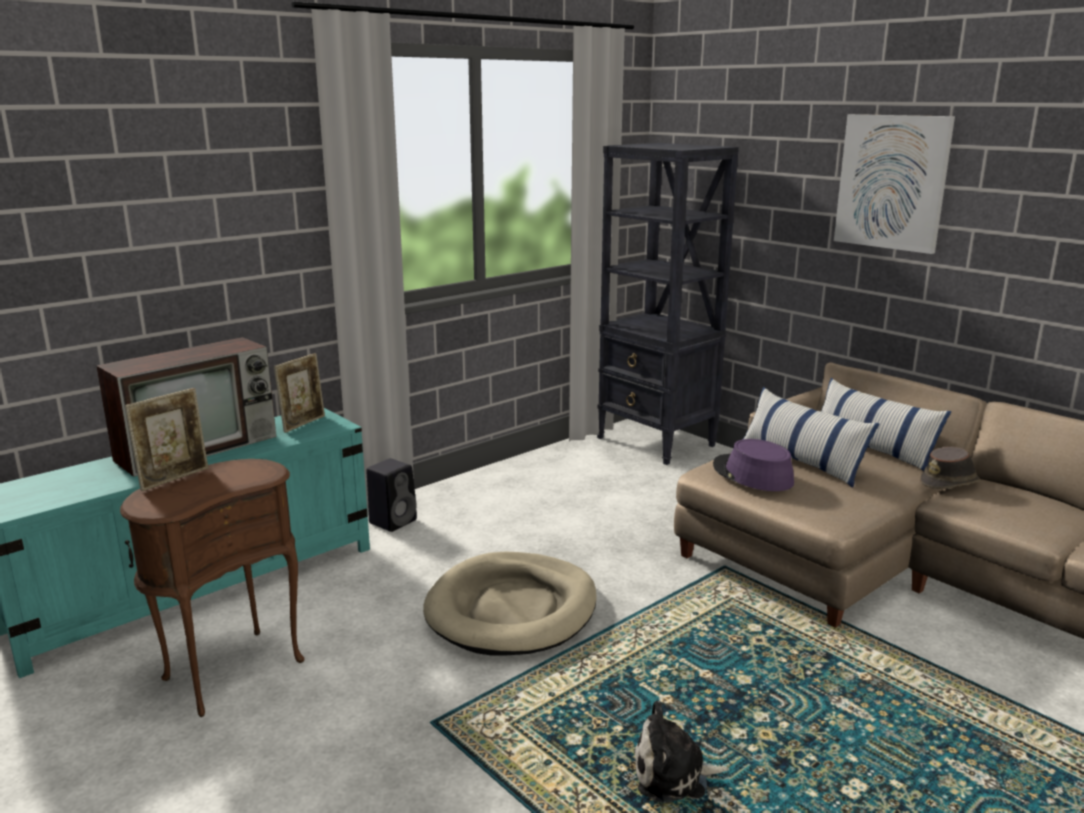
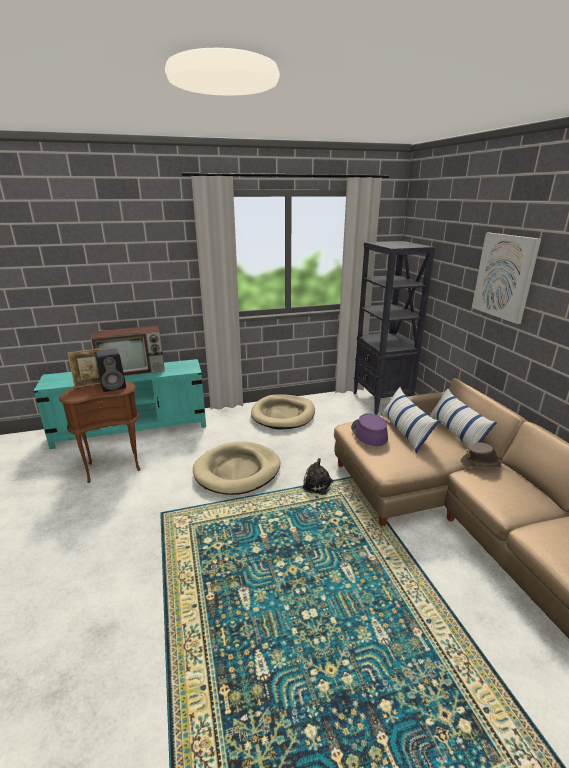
camera: 25 degrees right, 5 degrees up
(303, 423) = (181, 366): picture frame -> none
(393, 521) = (226, 416): black speaker -> black speaker (114, 386)
(505, 496) = (283, 414): none -> beige dog bed
(674, 774) = (234, 573): plush toy -> plush toy (319, 486)

